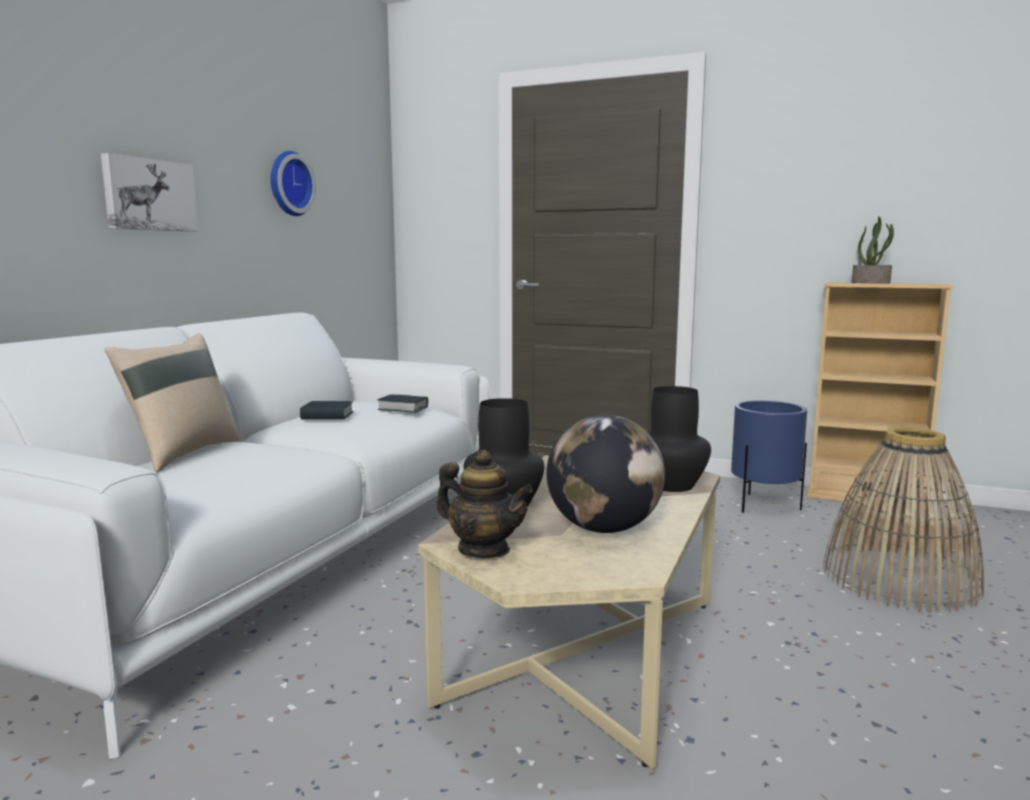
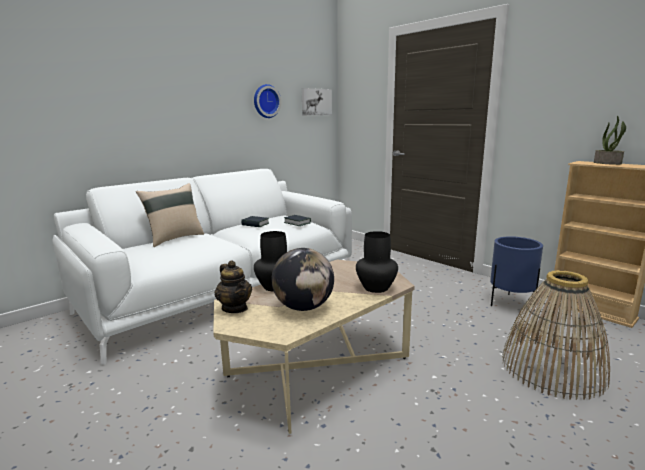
camera: 25 degrees right, 5 degrees up
(148, 195) = (184, 114): picture -> picture (315, 102)

